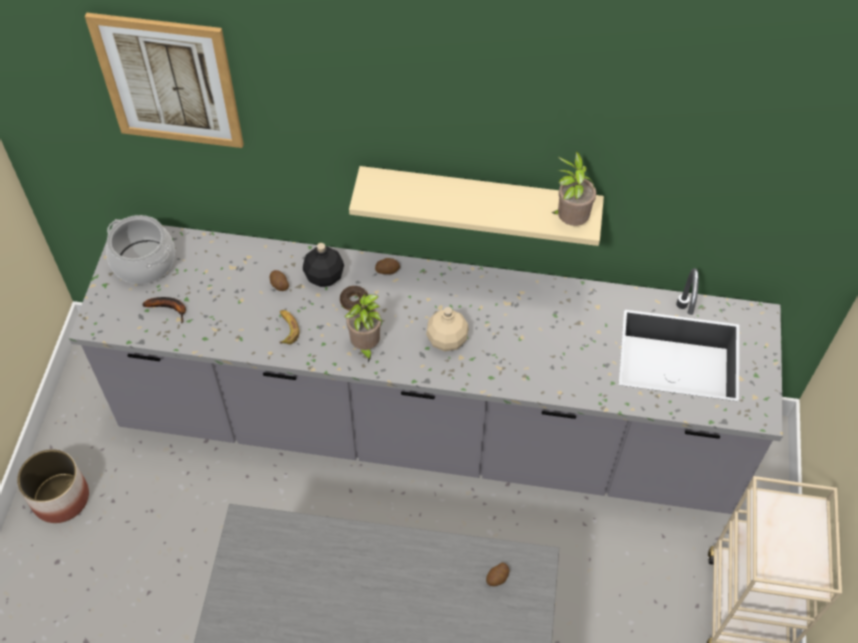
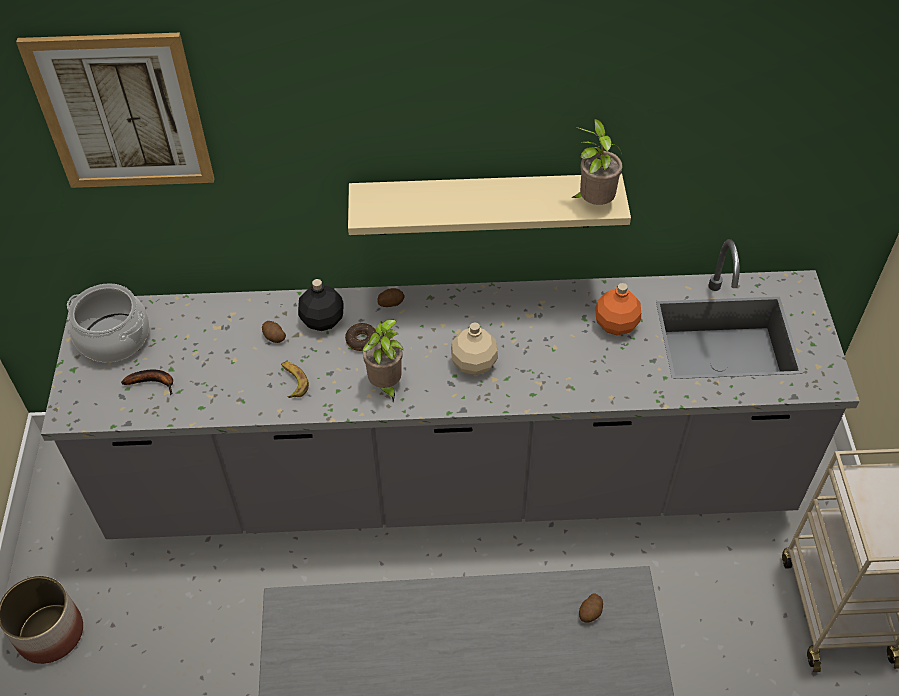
camera: 10 degrees left, 5 degrees down
(582, 325) = (616, 324): none -> orange bottle

